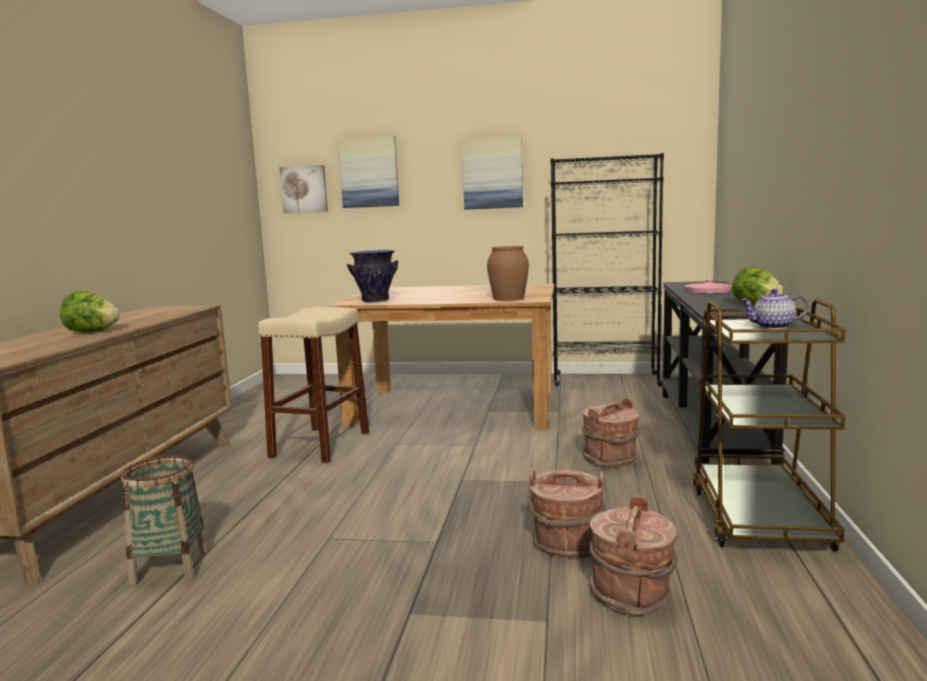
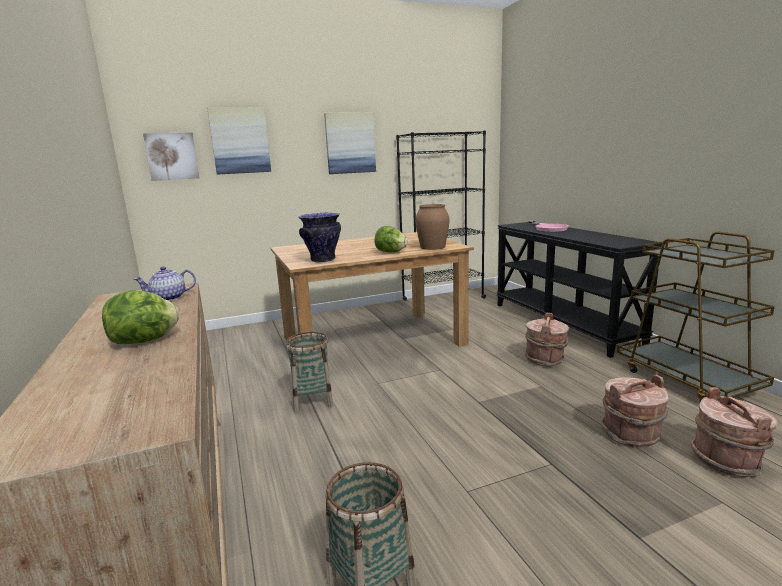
camera: 30 degrees left, 5 degrees up
(320, 445) = (312, 400): beige stool -> basket
(755, 304) = (617, 237): lettuce -> lettuce (390, 252)
(773, 327) = (702, 253): teapot -> teapot (168, 298)

